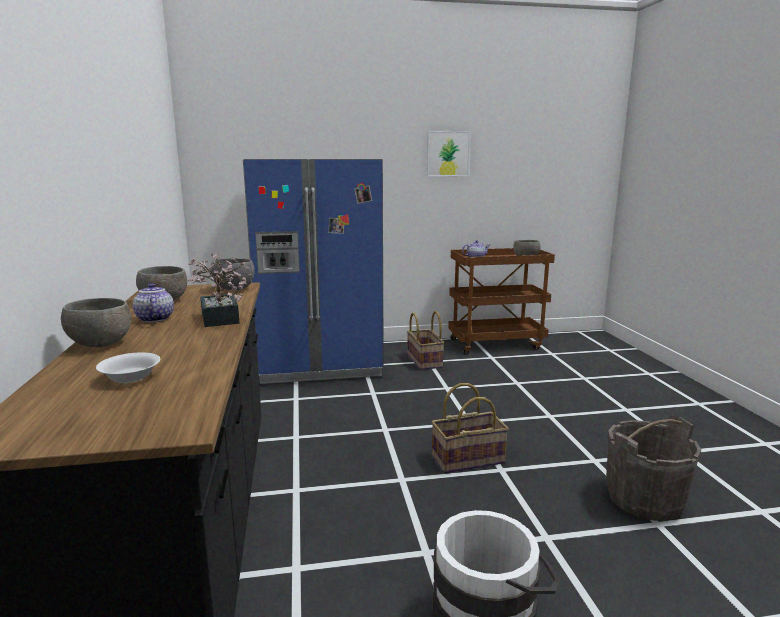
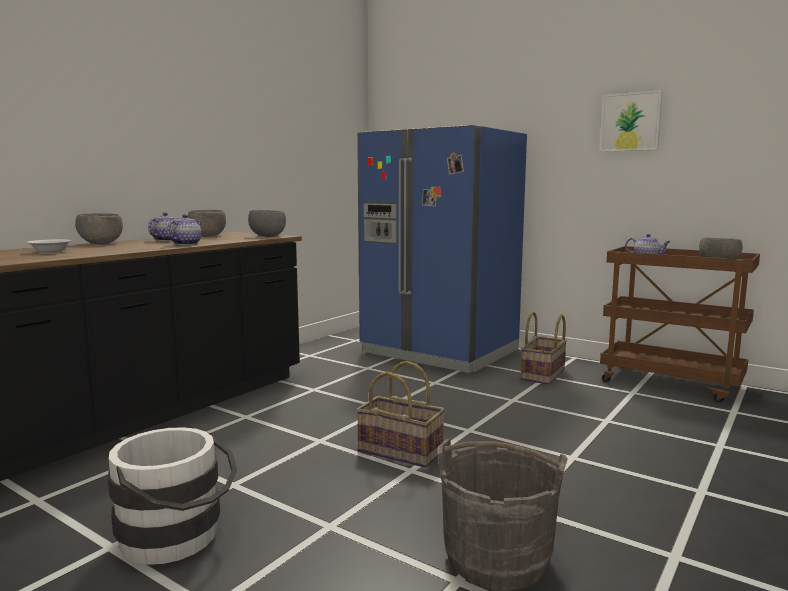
camera: 45 degrees right, 5 degrees down
(219, 320) = (186, 244): potted plant -> teapot

